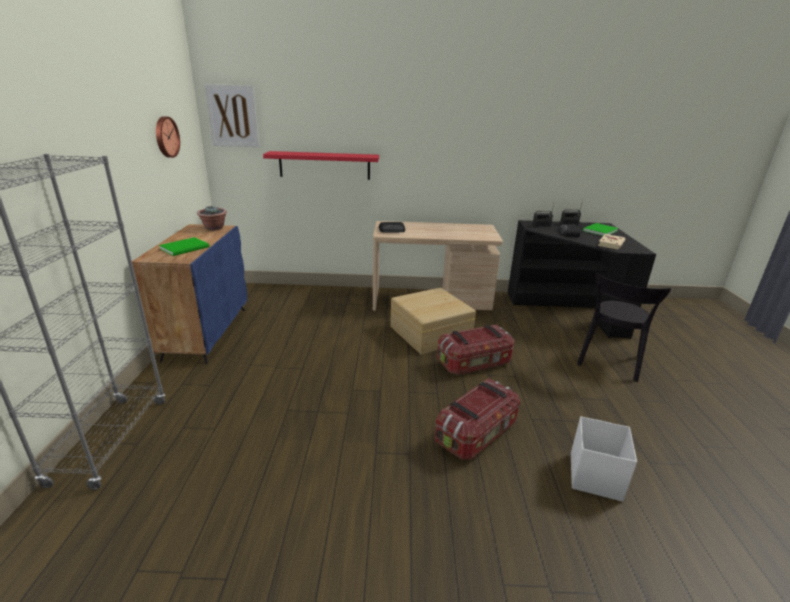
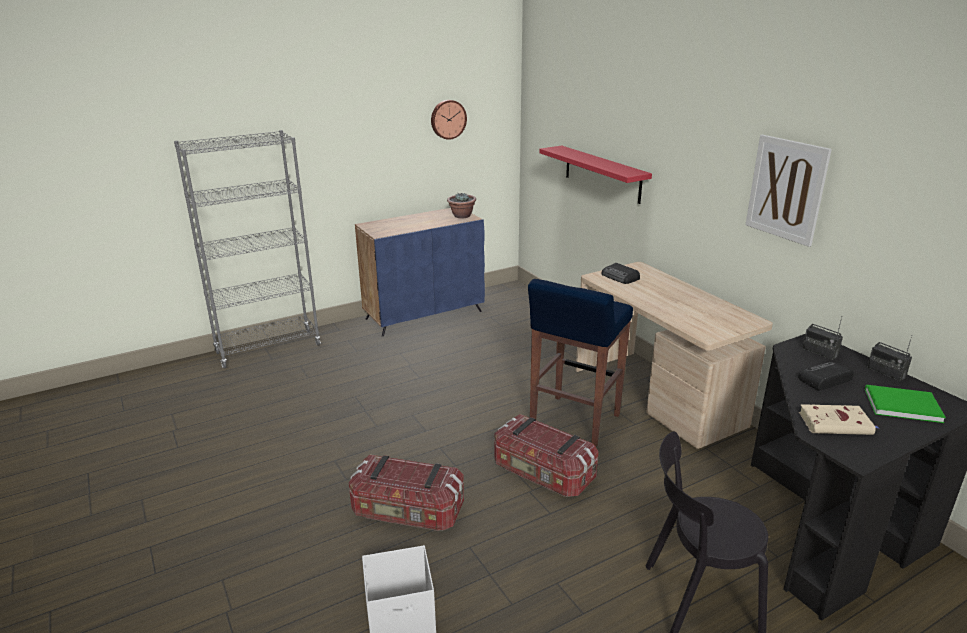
camera: 60 degrees right, 0 degrees up
(186, 248) = (403, 225): green book -> none
(233, 116) = (541, 101): picture -> picture (786, 189)
(429, 333) = (574, 422): beige storage box -> blue stool

